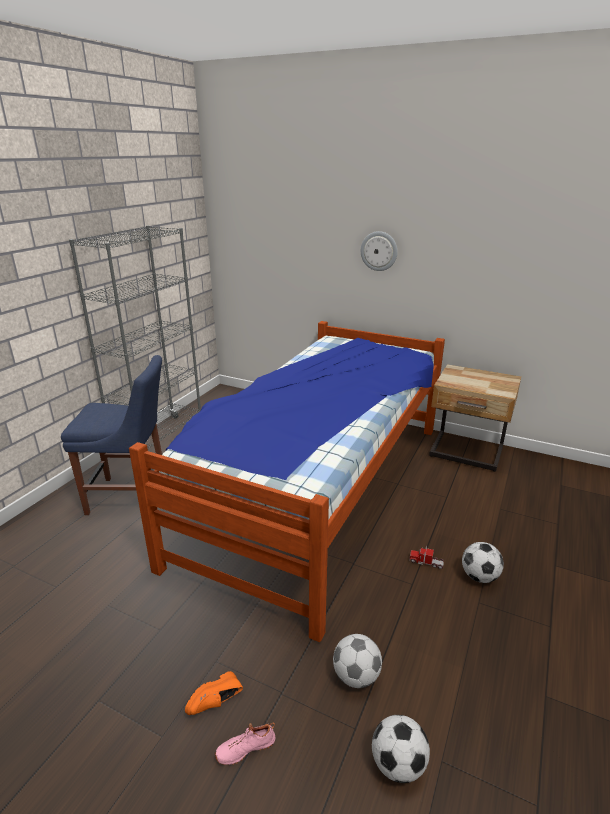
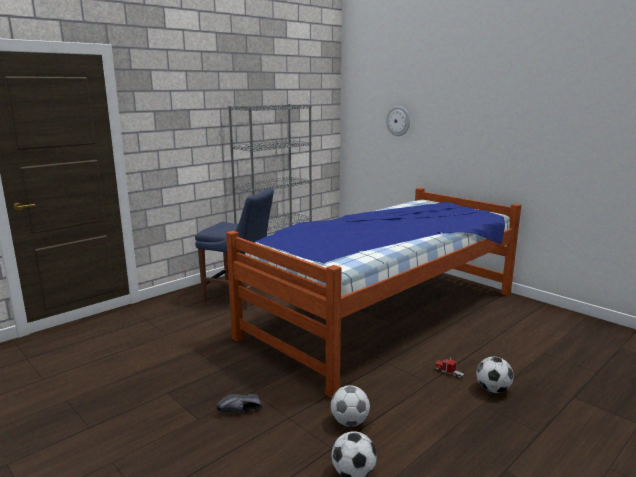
camera: 20 degrees right, 10 degrees down
(217, 703) = (241, 412): orange shoe -> black shoe
(245, 747) = (248, 437): pink shoe -> none
(379, 251) = (468, 128): wall clock -> wall clock (398, 121)
(466, 453) = (535, 312): beige nightstand -> none

